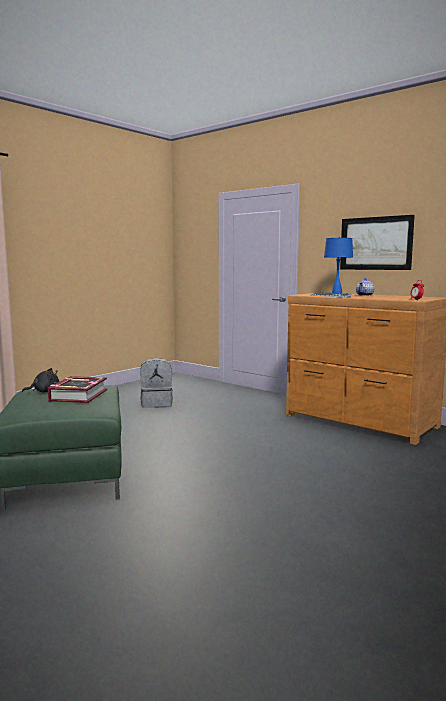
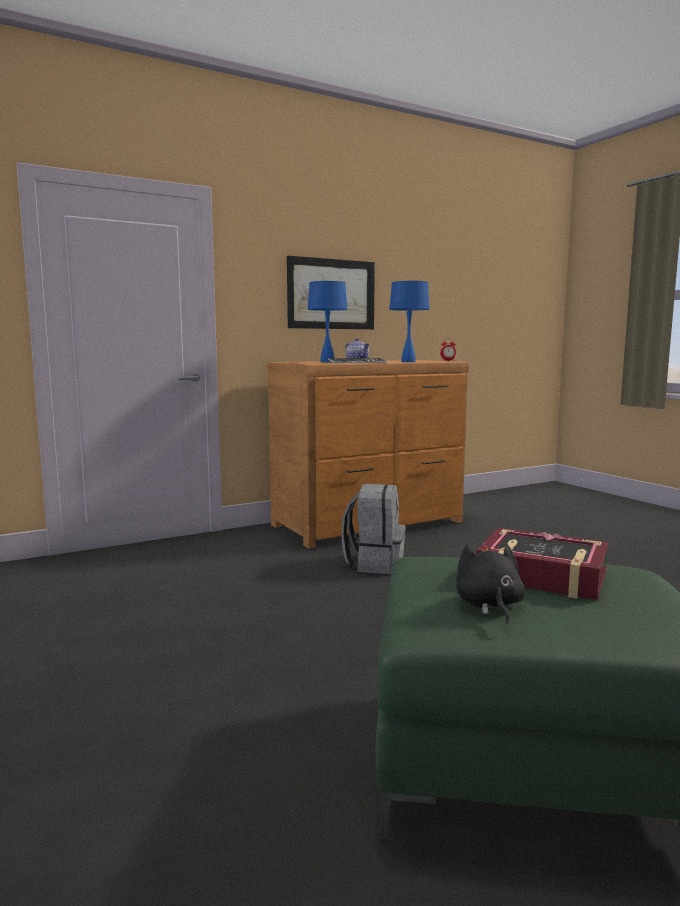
camera: 70 degrees left, 0 degrees up
(157, 403) = (119, 624): grey backpack -> grey backpack (374, 564)
(371, 298) = (408, 362): none -> blue table lamp

